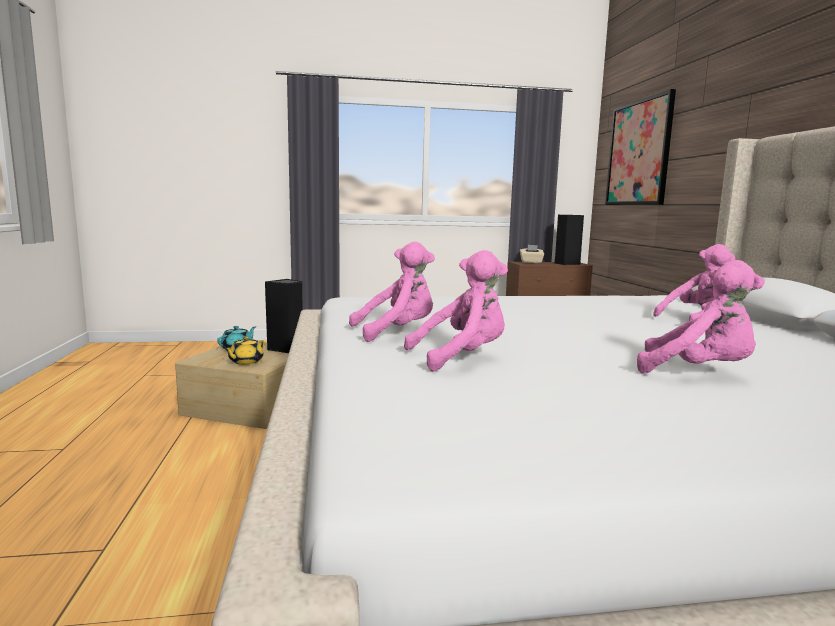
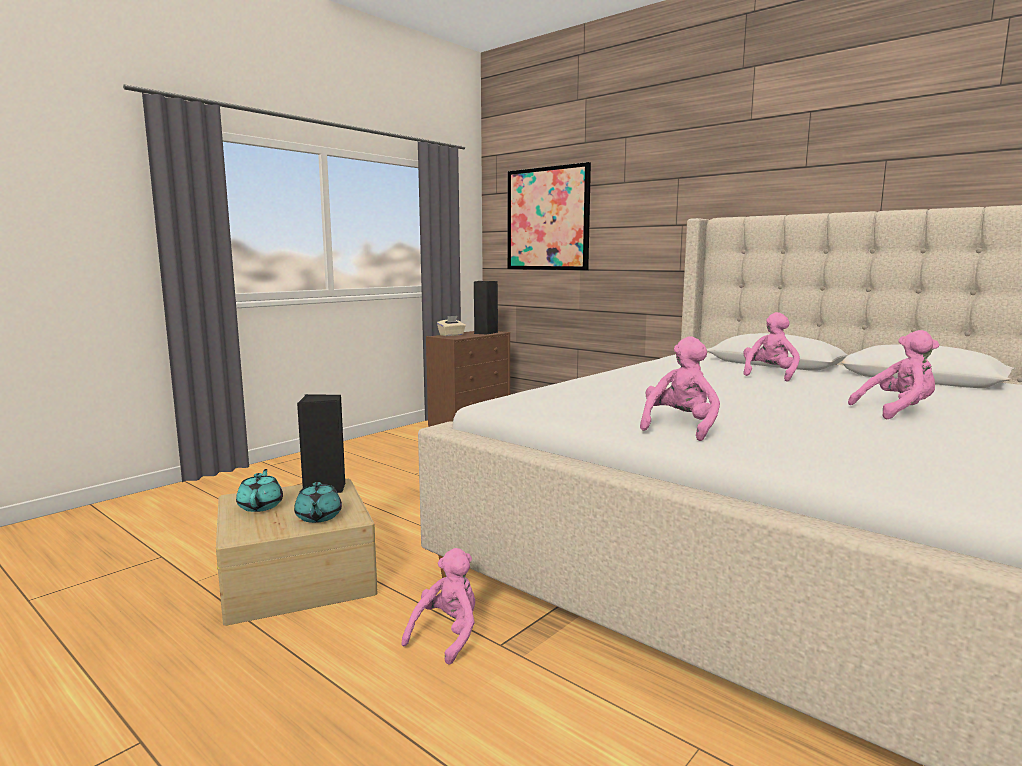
camera: 40 degrees left, 0 degrees up
(245, 362) = (318, 517): yellow teapot -> turquoise teapot
(462, 357) = (792, 435): pink plush toy -> pink plush toy (447, 635)

